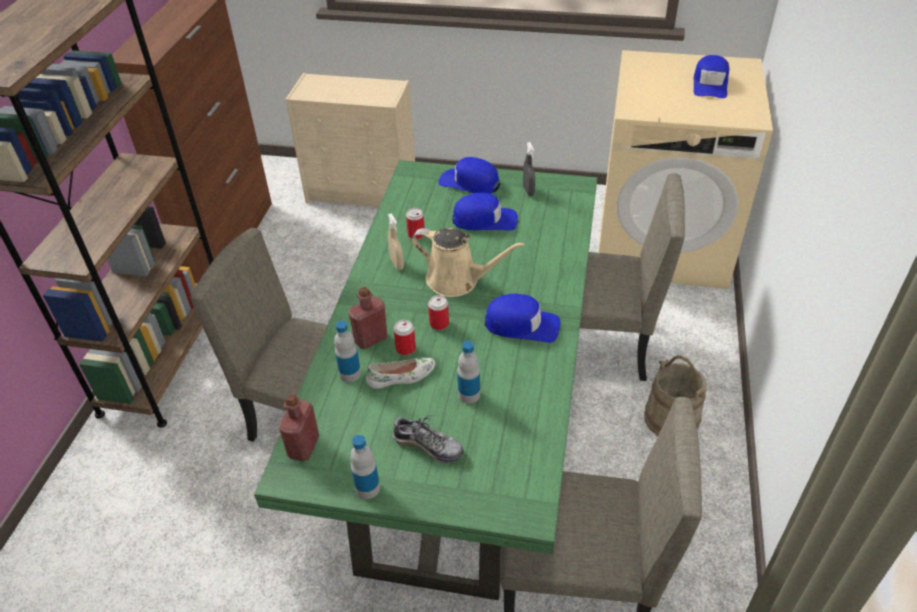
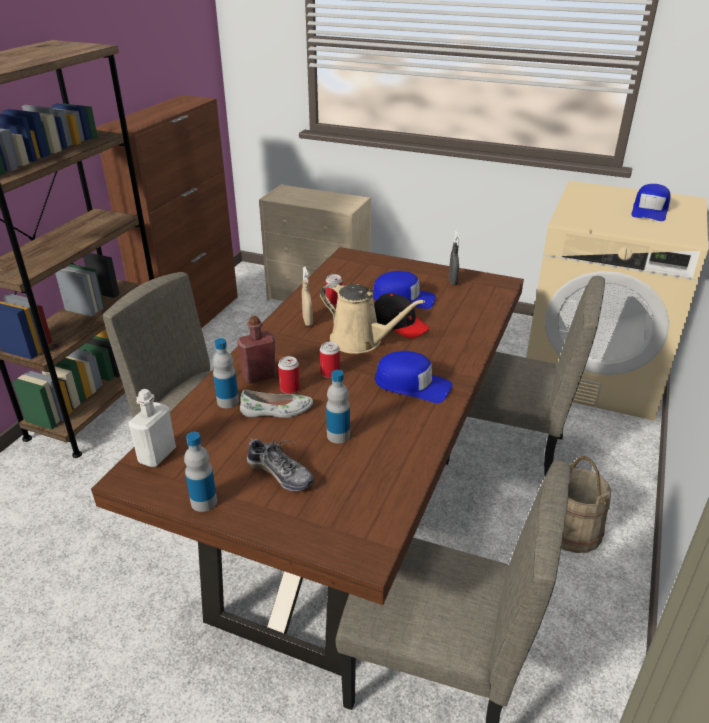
camera: 10 degrees right, 10 degrees down
(303, 446) = (157, 455): red bottle -> white bottle
(462, 426) = (354, 502): green dining table -> brown dining table
(469, 182) = (398, 269): blue cap -> none
(490, 252) = (400, 323): none -> black cap

